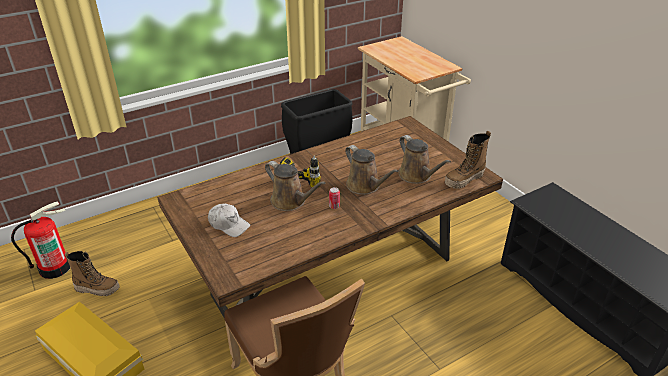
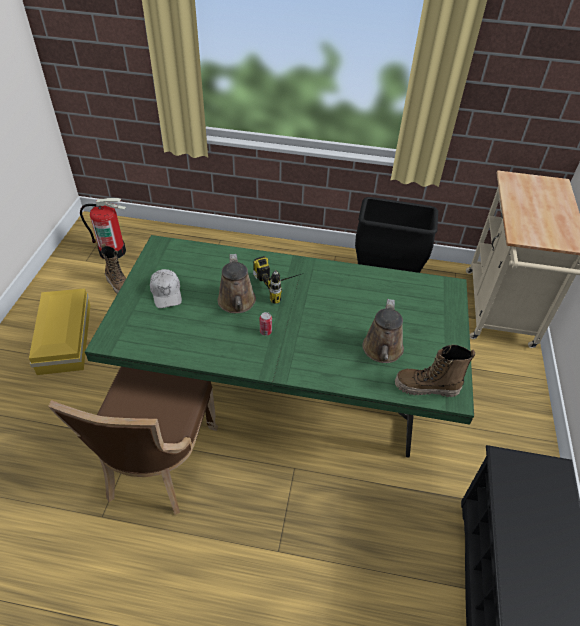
camera: 40 degrees right, 10 degrees up
(334, 277) = (287, 396): brown dining table -> green dining table
(365, 186) = (318, 329): brown watering can -> none

